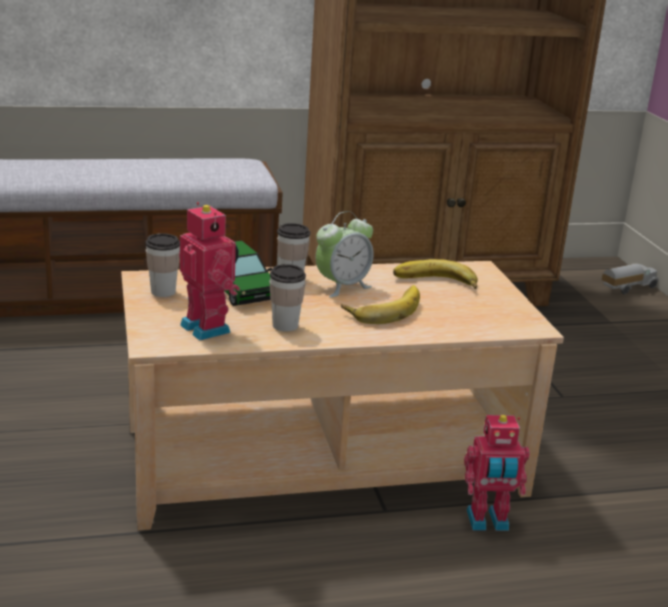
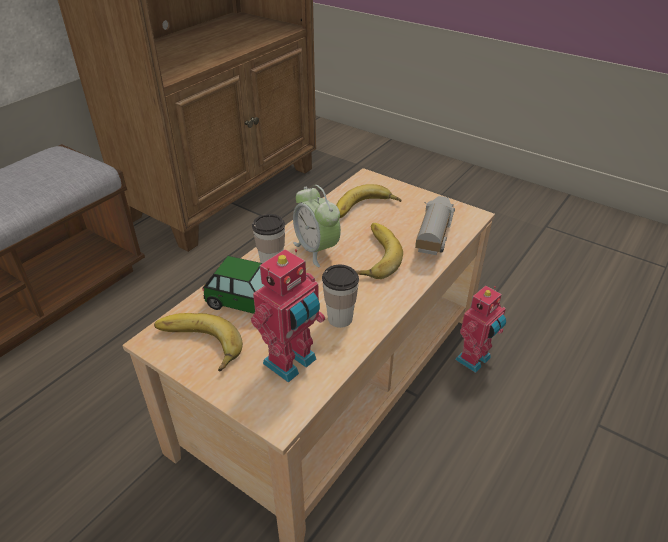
camera: 40 degrees left, 15 degrees up
(163, 292) = (196, 346): cup -> banana
(208, 328) = (292, 363): toy robot -> toy robot turned 120 degrees clockwise
(342, 286) = (316, 250): alarm clock -> alarm clock turned 135 degrees clockwise
(628, 288) = (336, 133): toy truck -> toy truck (432, 237)

